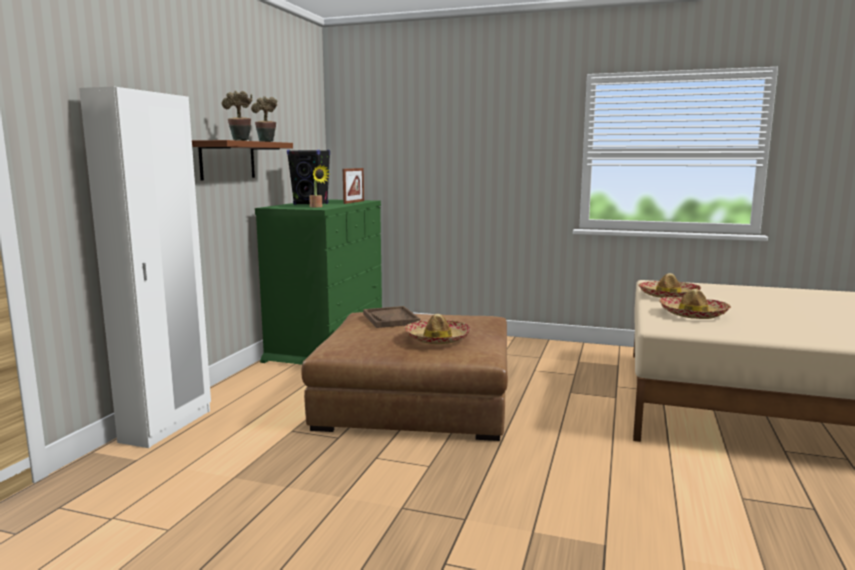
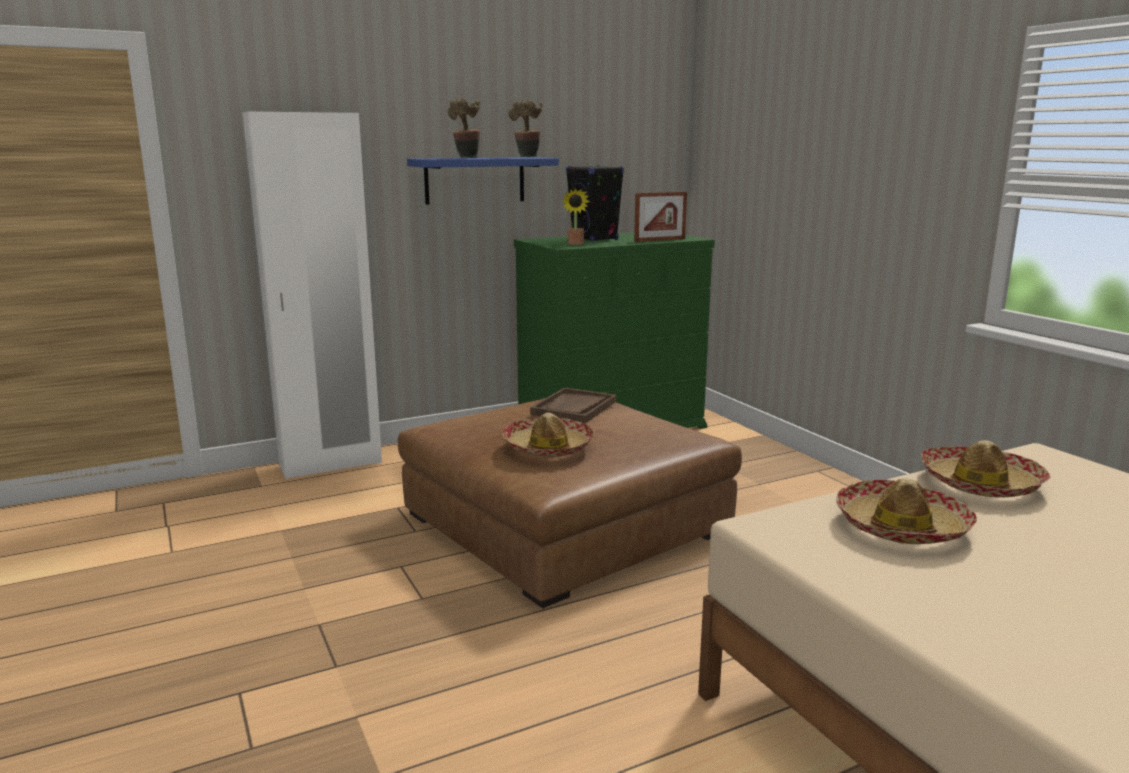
camera: 45 degrees right, 5 degrees up
(227, 160) = (475, 180): brown shelf -> blue shelf

